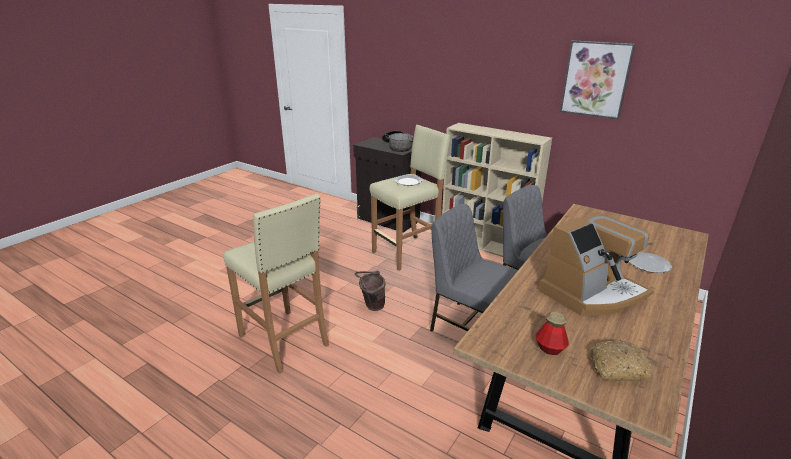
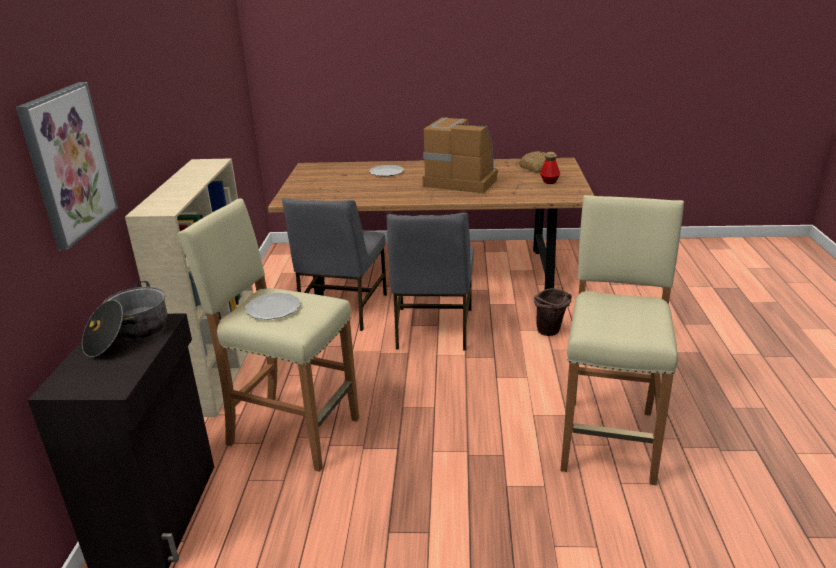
camera: 120 degrees left, 0 degrees up
(371, 306) = (468, 404): brown bucket -> brown bucket (551, 333)
(595, 79) = (188, 61): picture -> picture (68, 163)

